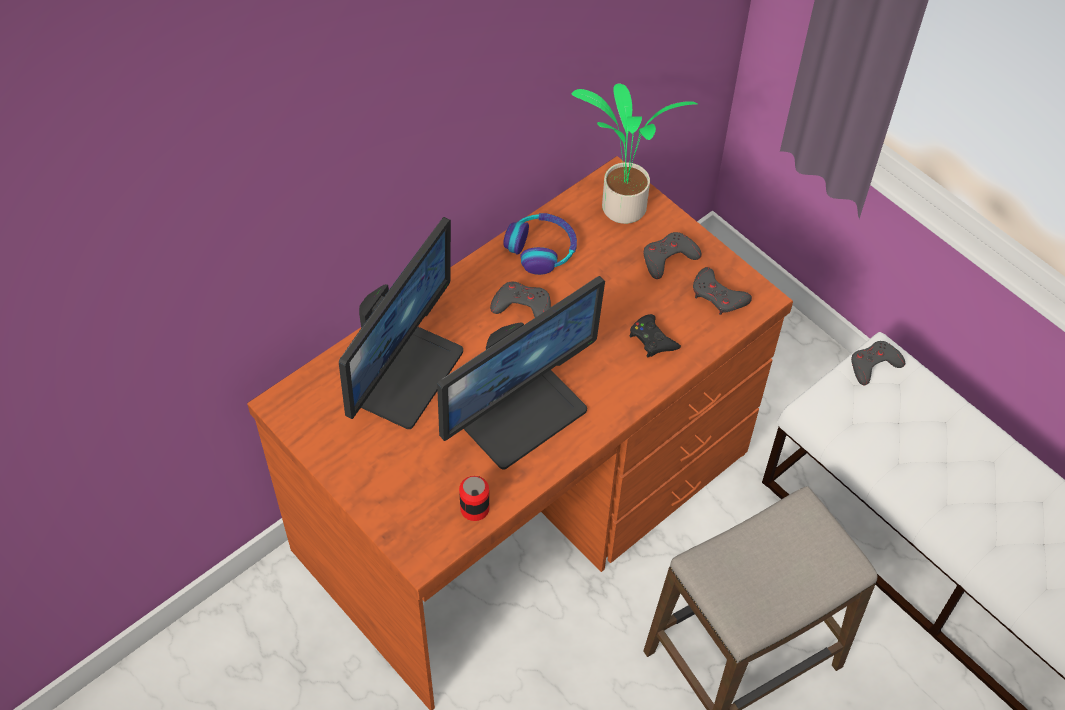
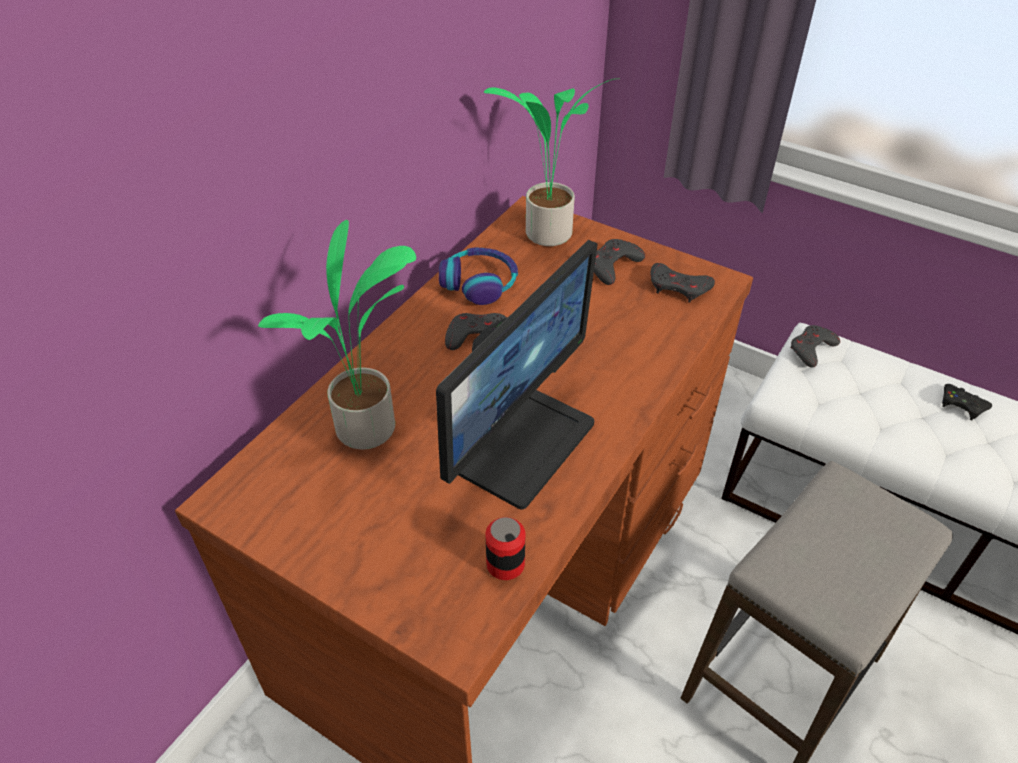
camera: 15 degrees left, 10 degrees down
(405, 373) = (368, 432): monitor -> potted plant
(652, 339) = (632, 339): black game controller -> black game controller (962, 405)

